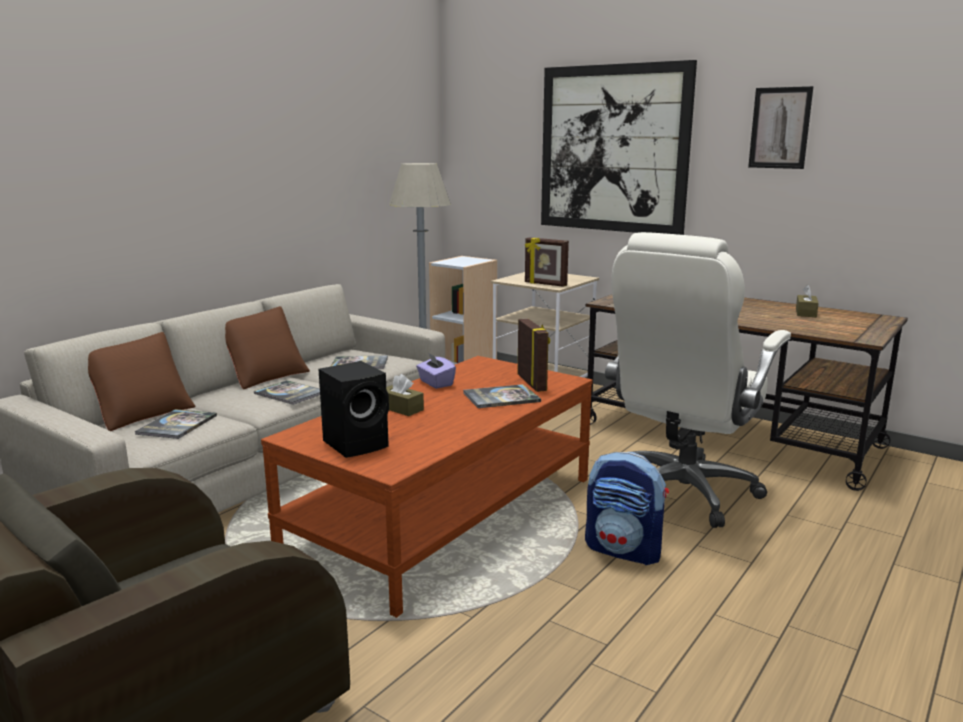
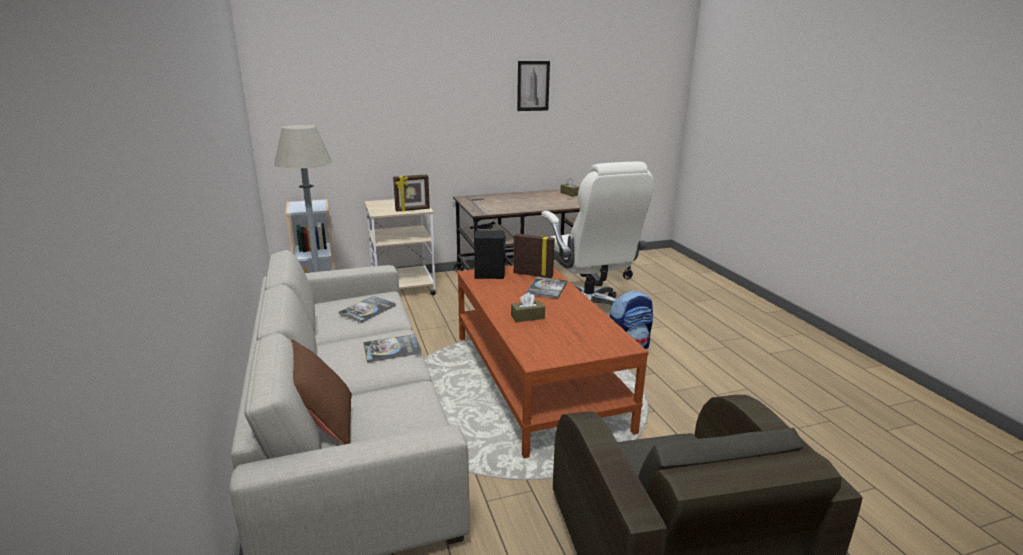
camera: 55 degrees left, 5 degrees up
(177, 425) = (393, 409): book -> none
(265, 375) = (319, 349): brown pillow -> none
(358, 444) = (575, 344): black speaker -> black speaker (489, 274)
(435, 383) = (494, 296): purple tissue box -> none
(613, 149) = (422, 102): picture -> none

